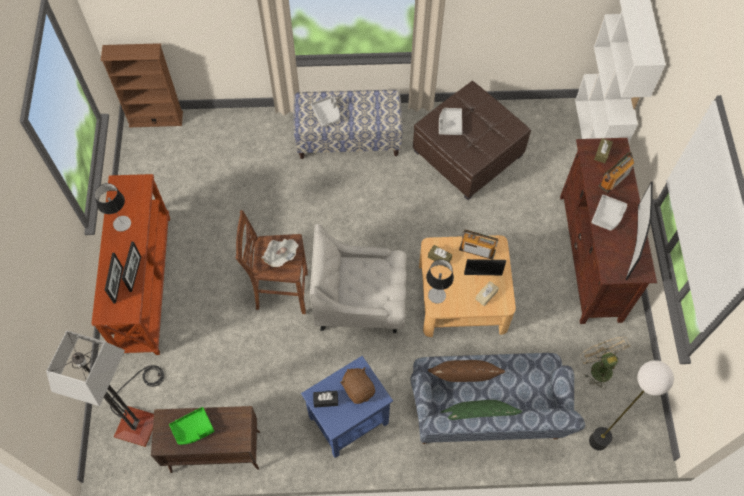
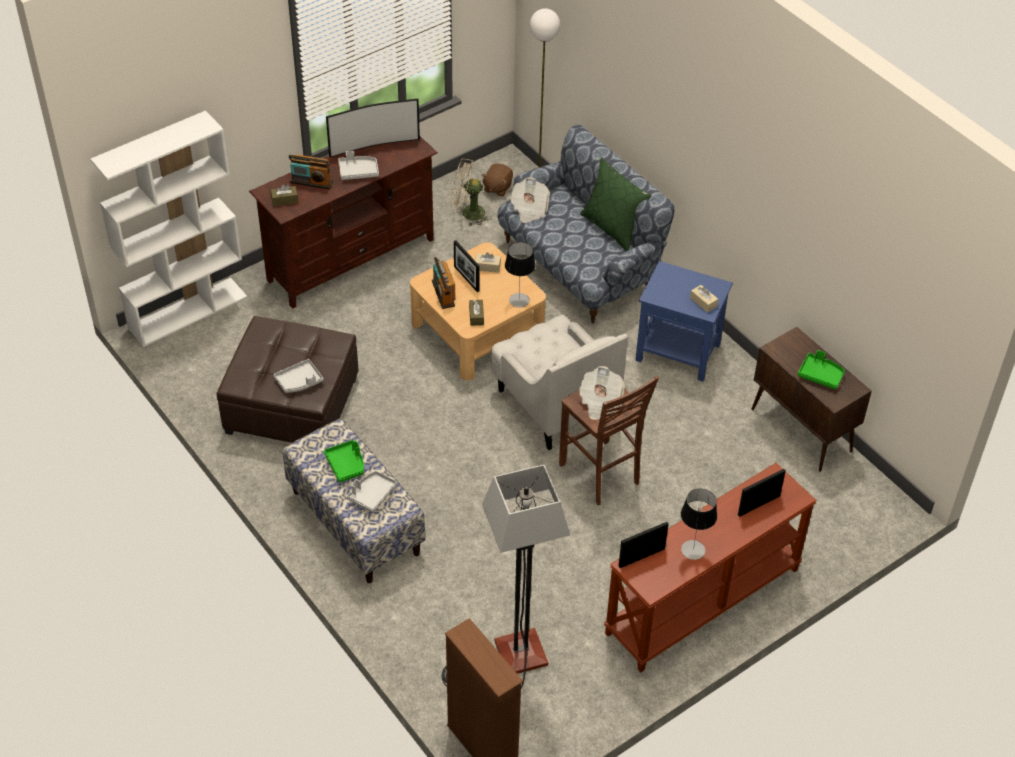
camera: 125 degrees left, 15 degrees down
(135, 273) = (733, 499): picture frame -> picture frame (641, 557)
(138, 414) = (831, 512): floor lamp -> floor lamp (507, 661)
(325, 400) = (703, 302): black tissue box -> beige tissue box
(358, 389) = (671, 286): brown plush toy -> brown plush toy (497, 188)
(360, 113) = (346, 465): none -> green tray
(462, 380) = (585, 251): brown pillow -> none
(537, 370) = (529, 209): none -> newspaper
(598, 367) = (468, 213): beige fan -> beige fan turned 60 degrees clockwise

